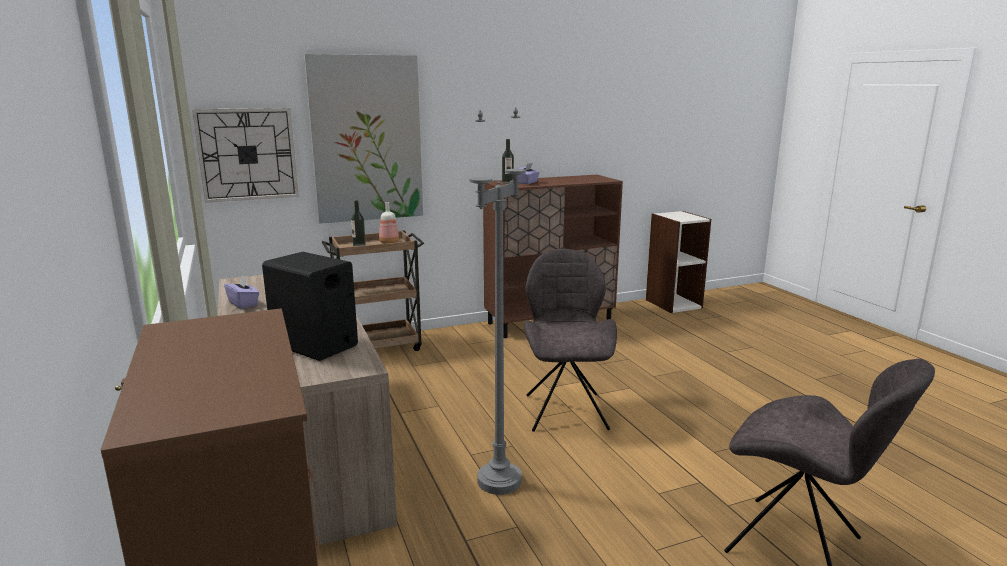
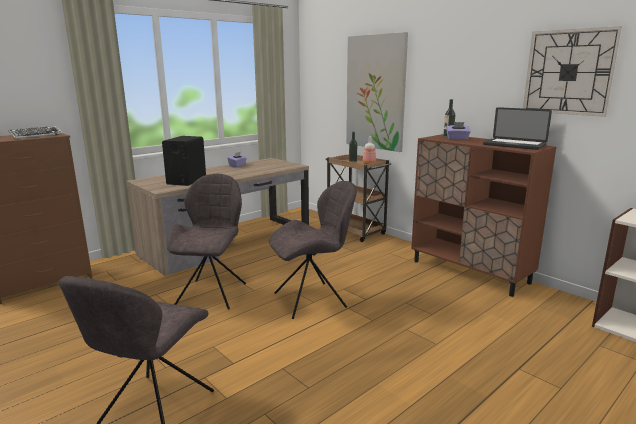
camera: 70 degrees right, 0 degrees up
(222, 338) = (36, 135): none -> keyboard
(247, 154) = (323, 97): wall clock -> wall clock (569, 72)
(499, 481) = (213, 293): grey floor lamp -> grey chair
(581, 178) = (514, 145): none -> laptop

